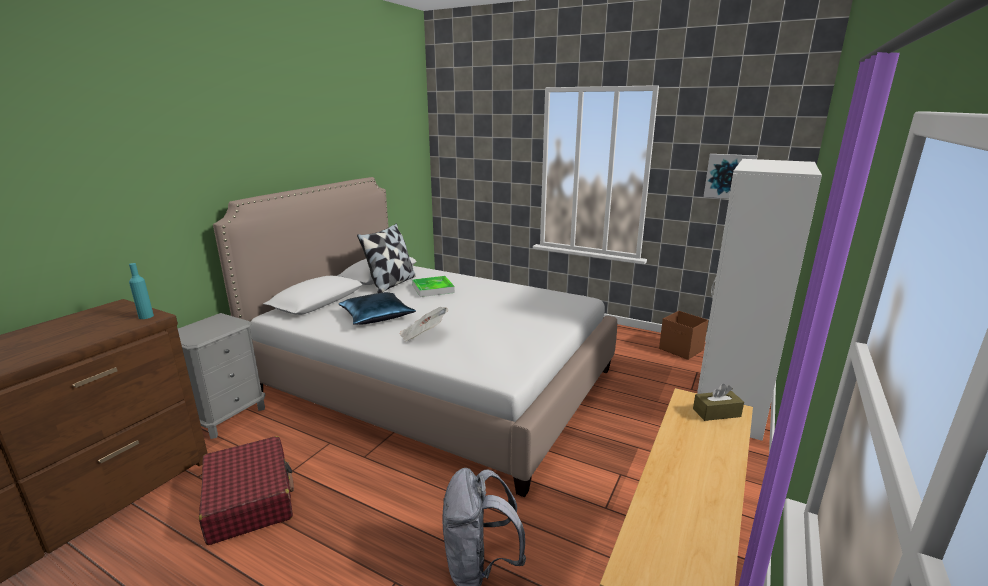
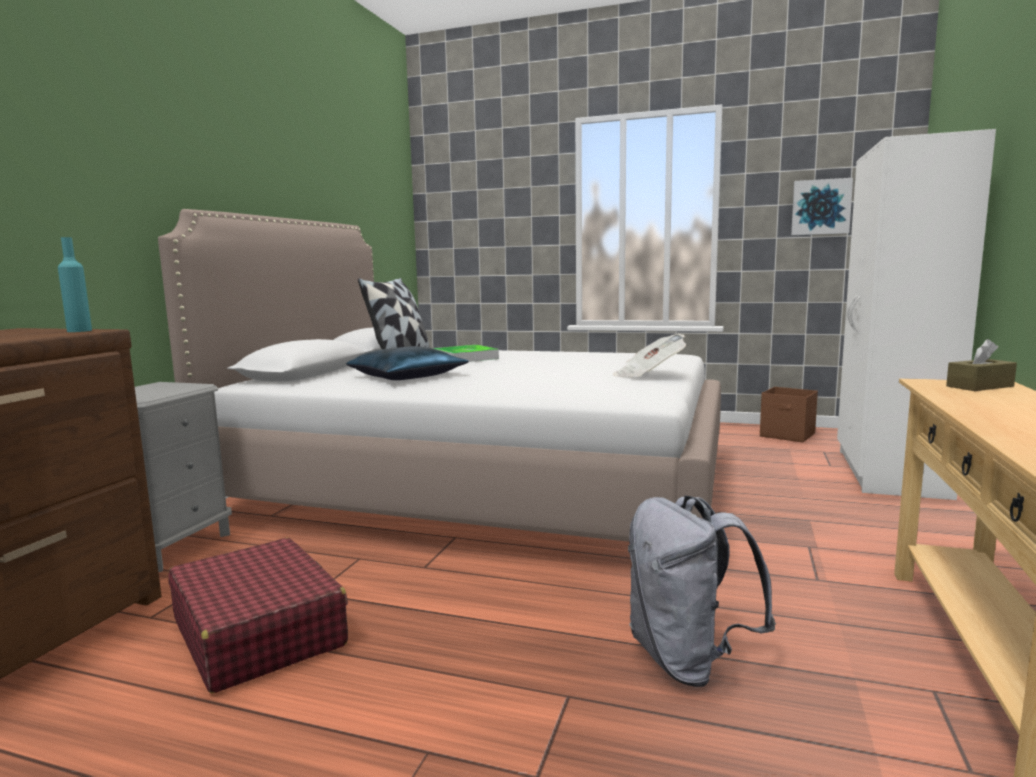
camera: 10 degrees left, 10 degrees down
(423, 335) = (494, 383): newspaper -> newspaper (649, 375)

